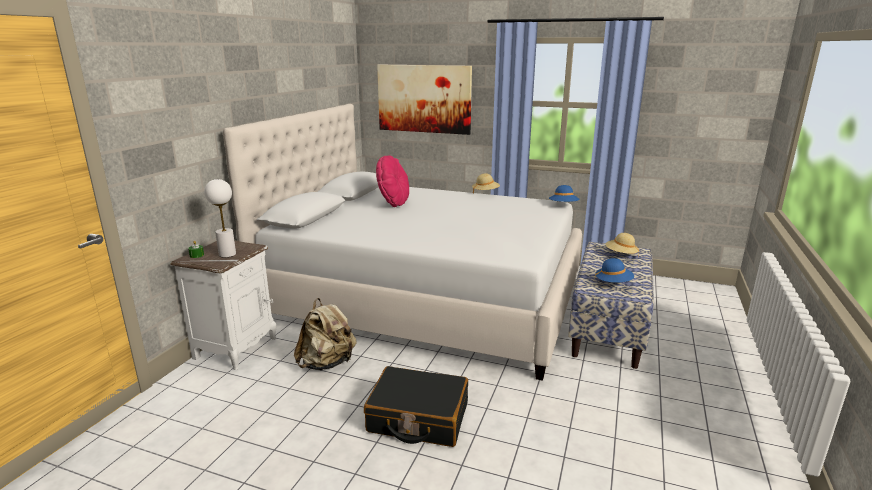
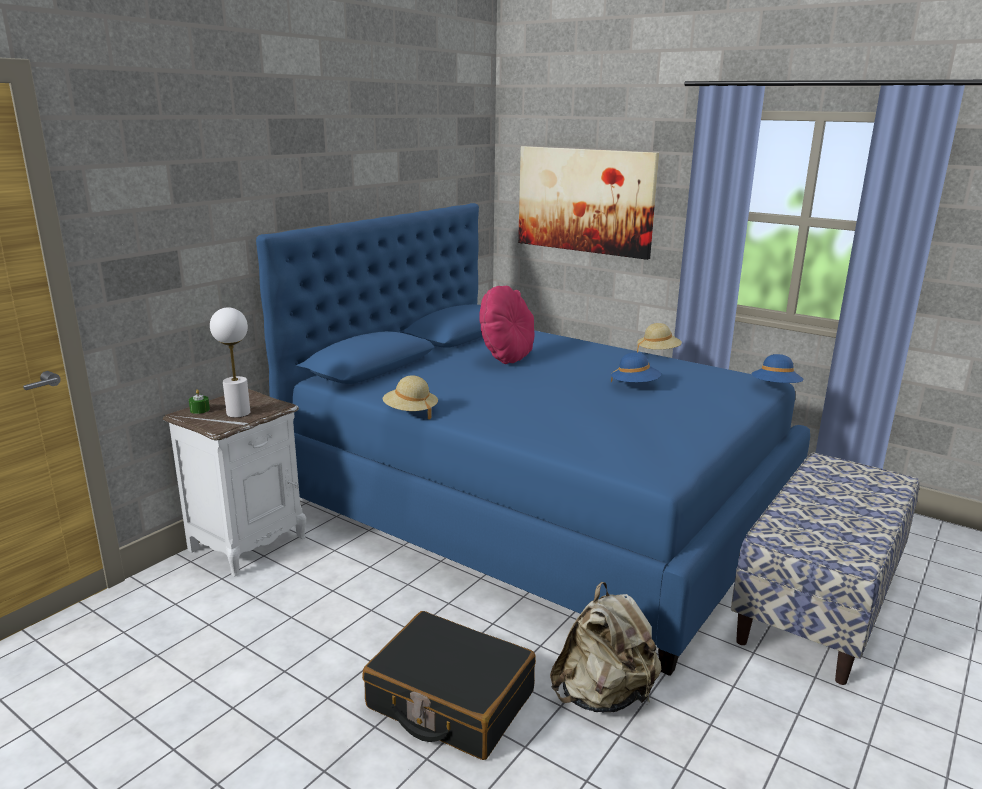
camera: 15 degrees right, 0 degrees up
(327, 363) = (357, 588): beige backpack -> beige backpack (603, 696)
(425, 297) = (539, 506): white bed -> blue bed
(613, 283) = (820, 533): blue hat -> blue hat (635, 386)
(621, 254) = (858, 482): beige hat -> beige hat (410, 412)

